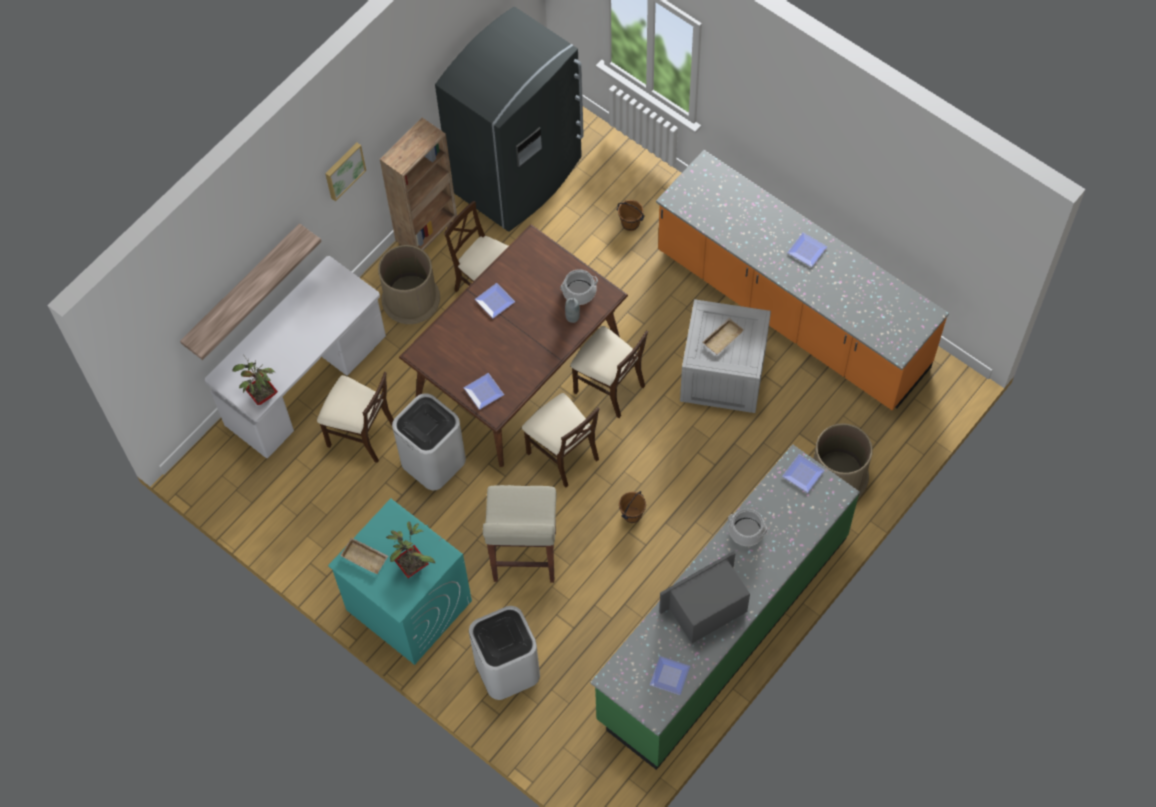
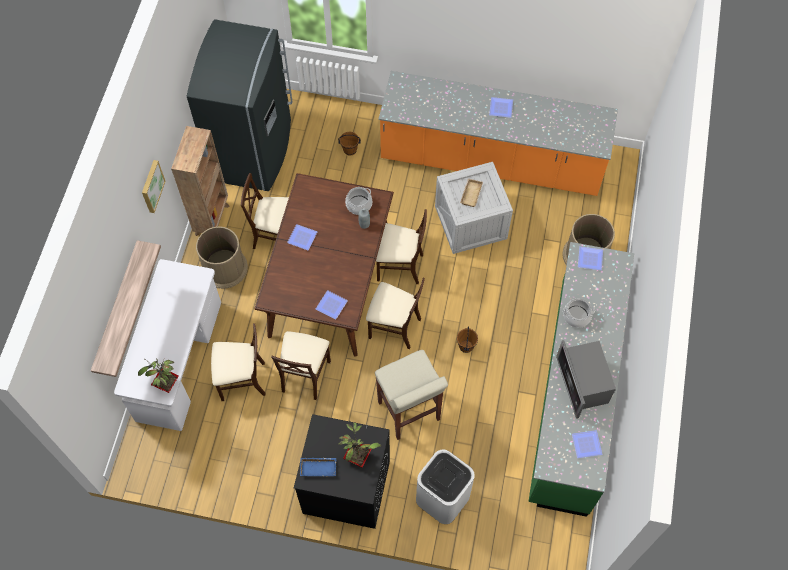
camera: 30 degrees left, 0 degrees up
(366, 557) = (319, 467): beige tray -> blue tray
(408, 605) = (346, 487): turquoise washing machine -> black washing machine
(432, 461) = (305, 375): white trash can -> beige chair
(706, 608) = (582, 383): microwave -> microwave turned 45 degrees counterclockwise

